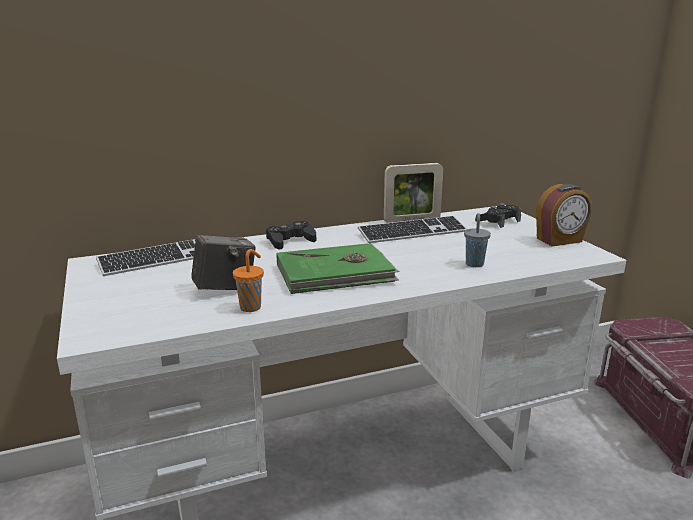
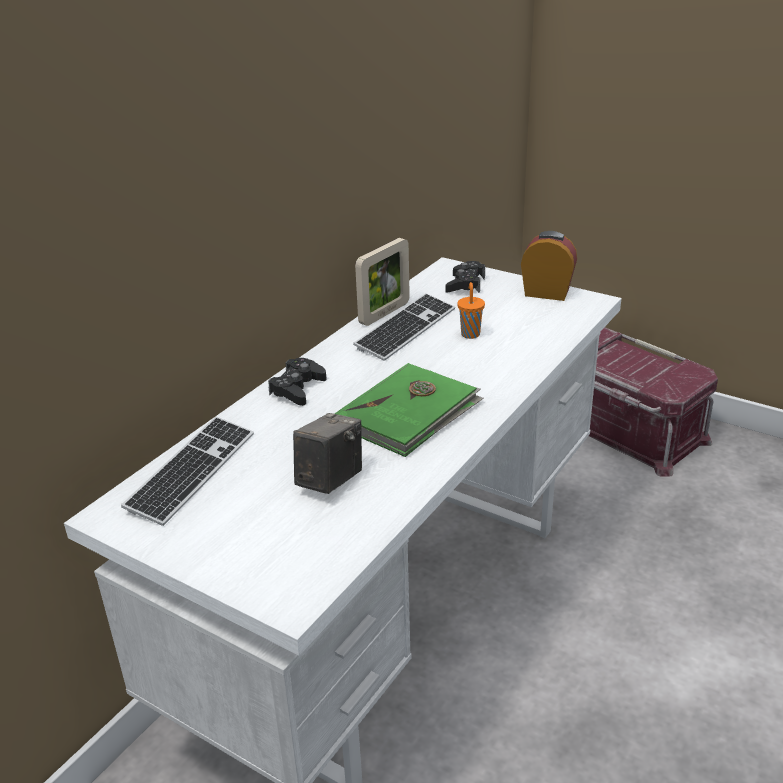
camera: 35 degrees left, 10 degrees up
(251, 307) = (392, 489): orange cup -> orange cup (470, 334)
(474, 263) = (513, 350): grey cup -> none
(560, 240) = (547, 292): alarm clock -> alarm clock turned 105 degrees counterclockwise

